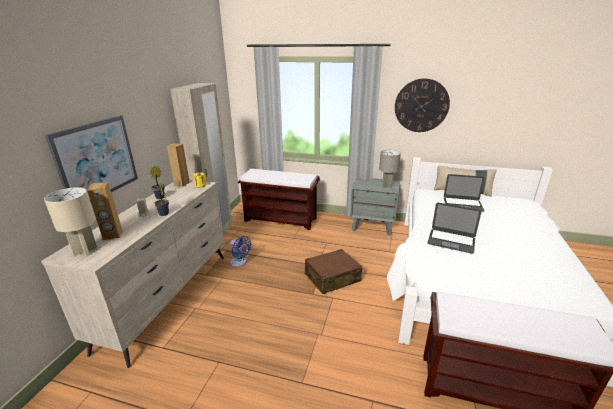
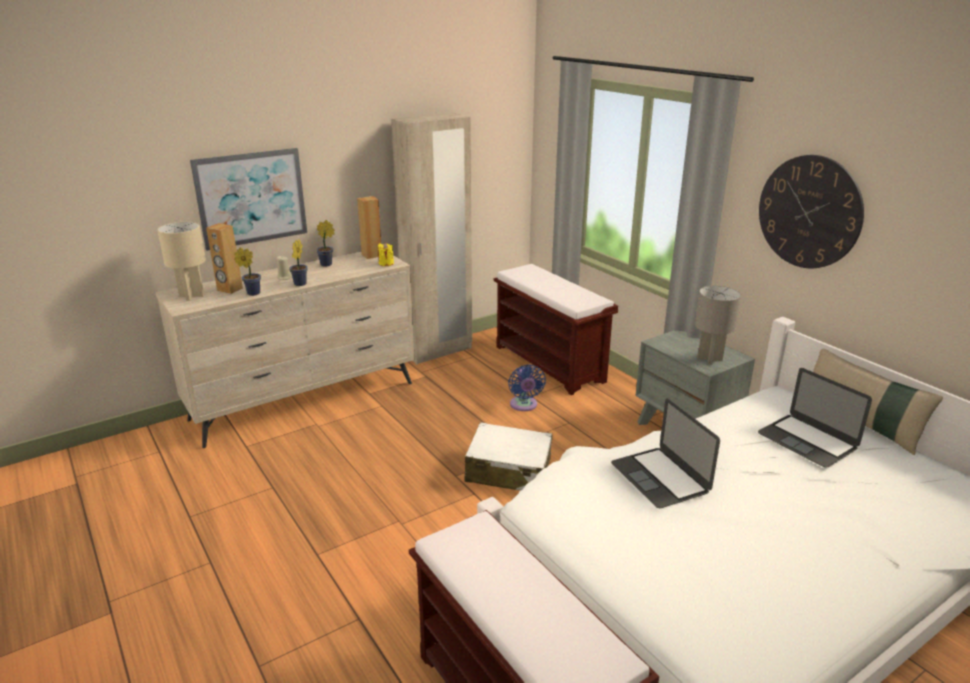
camera: 40 degrees right, 0 degrees up
(137, 231) = (252, 293): none -> potted plant
(239, 262) = (422, 397): blue fan -> blue fan (524, 406)
(332, 278) = (508, 470): brown suitcase -> white suitcase

